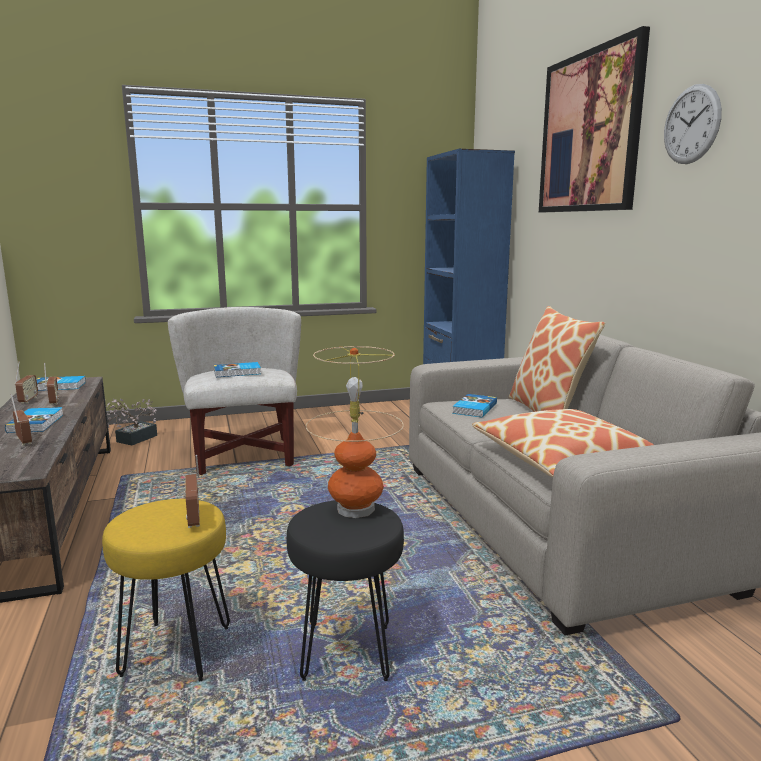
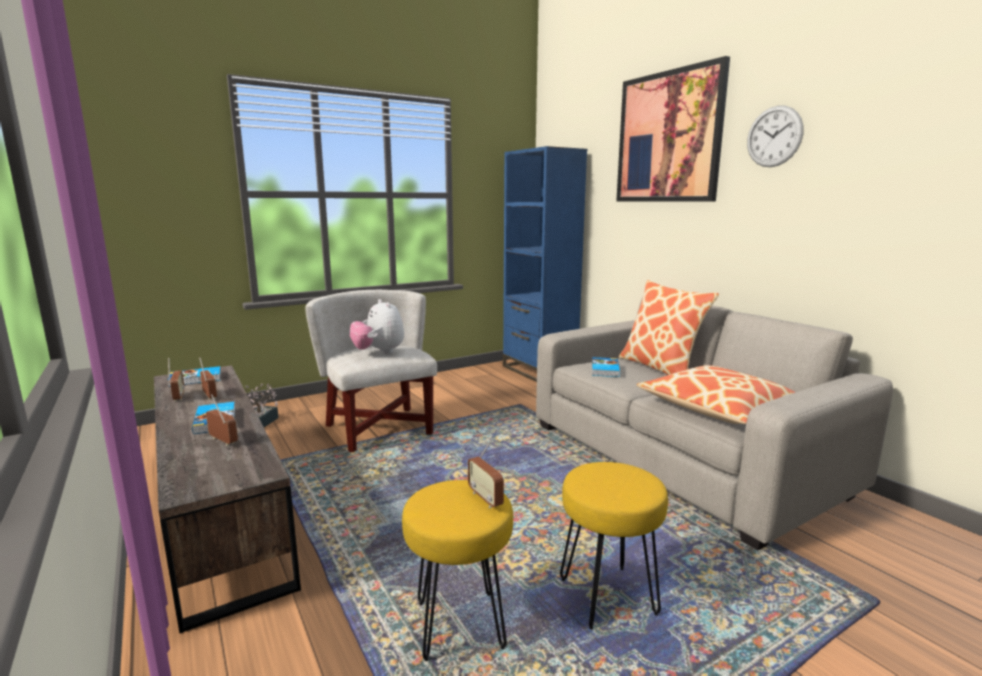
camera: 15 degrees left, 0 degrees up
(238, 372) = (379, 352): book -> plush toy
(348, 653) = (608, 597): black stool -> yellow stool
(356, 509) = (613, 470): table lamp -> none

